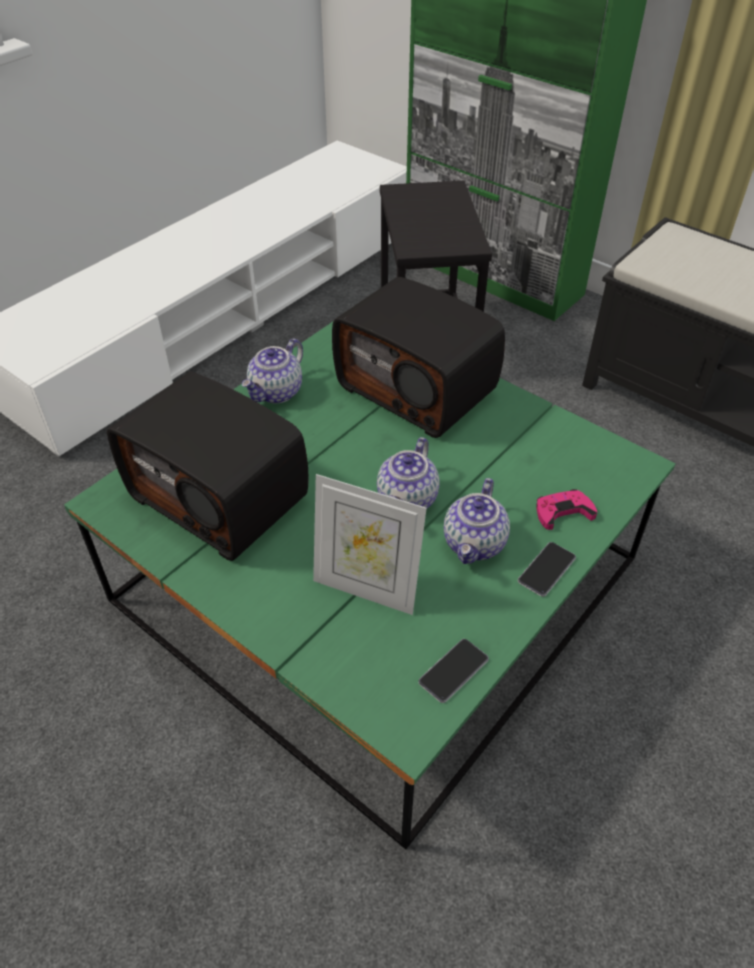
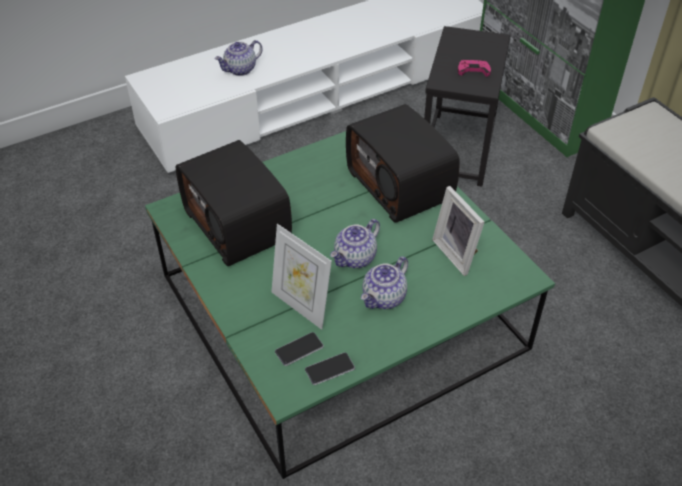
camera: 20 degrees right, 0 degrees up
(276, 392) = (304, 165): teapot -> teapot (240, 70)
(537, 457) = (458, 253): none -> picture frame
(546, 570) = (422, 327): phone -> phone (299, 349)
(563, 512) = (454, 294): pink game controller -> pink game controller (473, 70)

